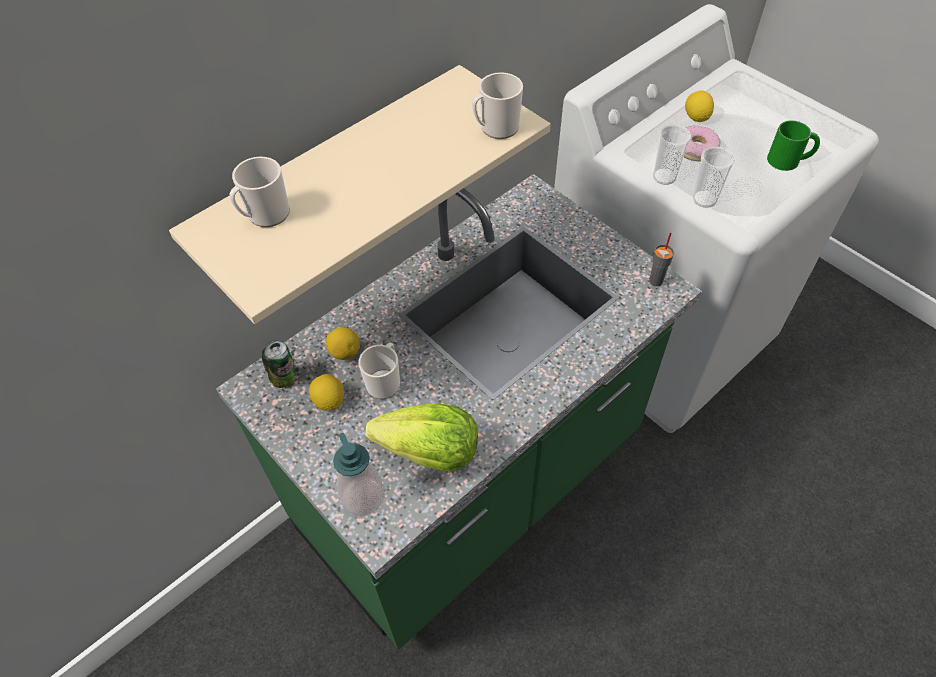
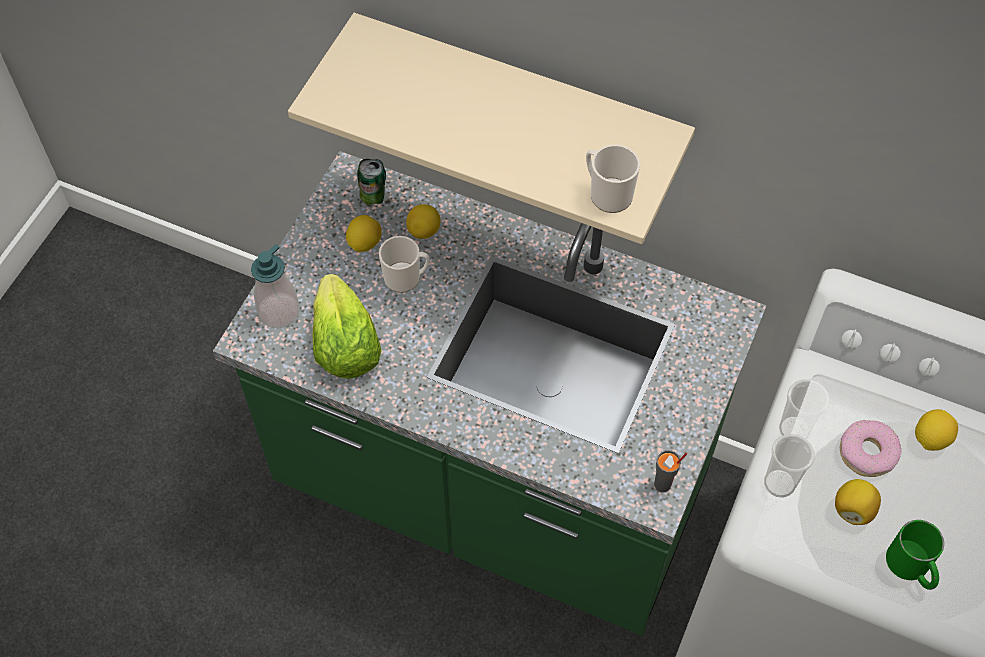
camera: 65 degrees right, 5 degrees up
(265, 215) = (399, 67): mug -> none
(737, 171) = (853, 509): none -> lemon

